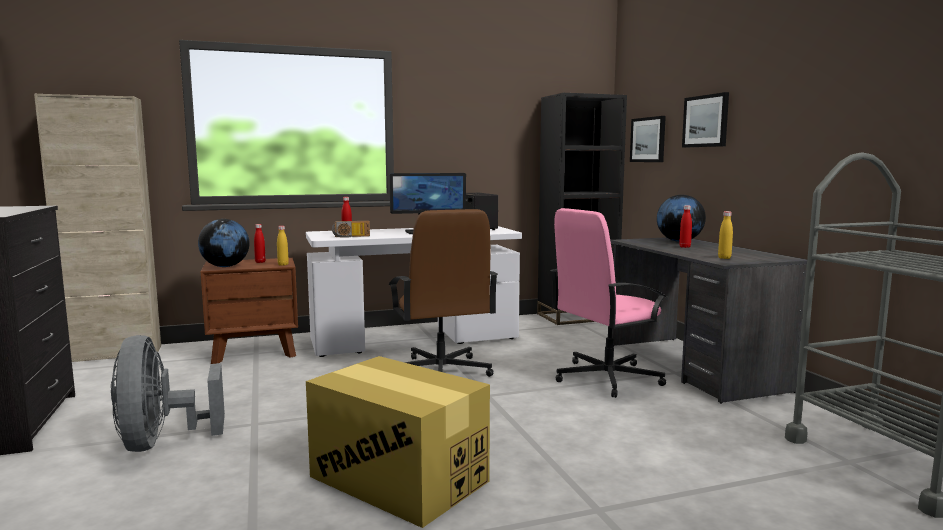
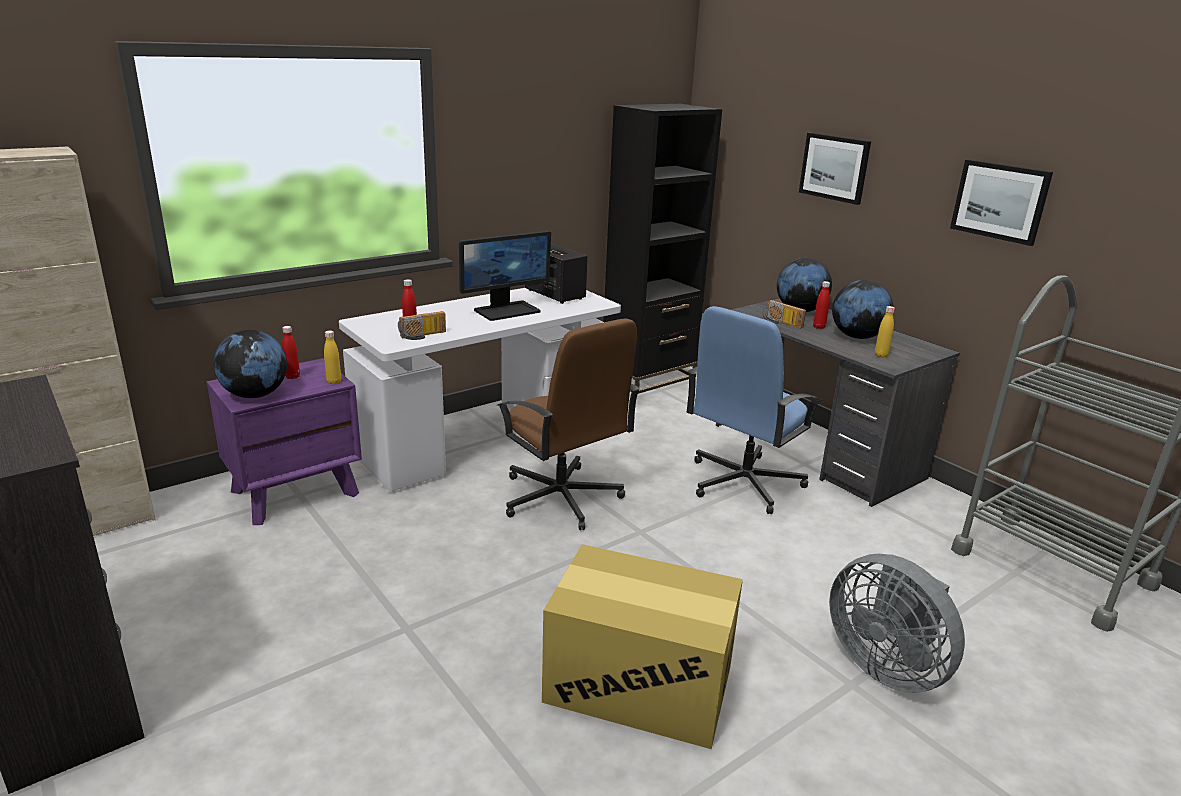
camera: 20 degrees left, 15 degrees up
(161, 442) = (313, 684): grey fan -> grey fan (886, 665)
(255, 351) = (296, 492): brown nightstand -> purple nightstand
(606, 378) = (743, 483): pink office chair -> blue office chair
(648, 139) = (746, 169): picture -> picture (1000, 201)
(651, 244) = (780, 323): none -> radio
(715, 251) = (857, 337): none -> globe

